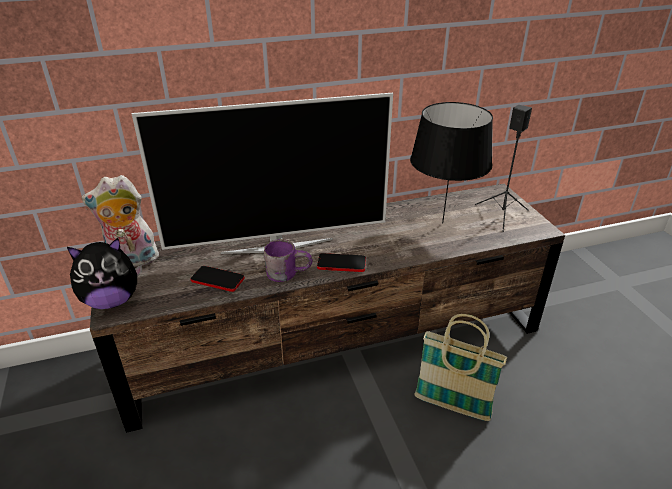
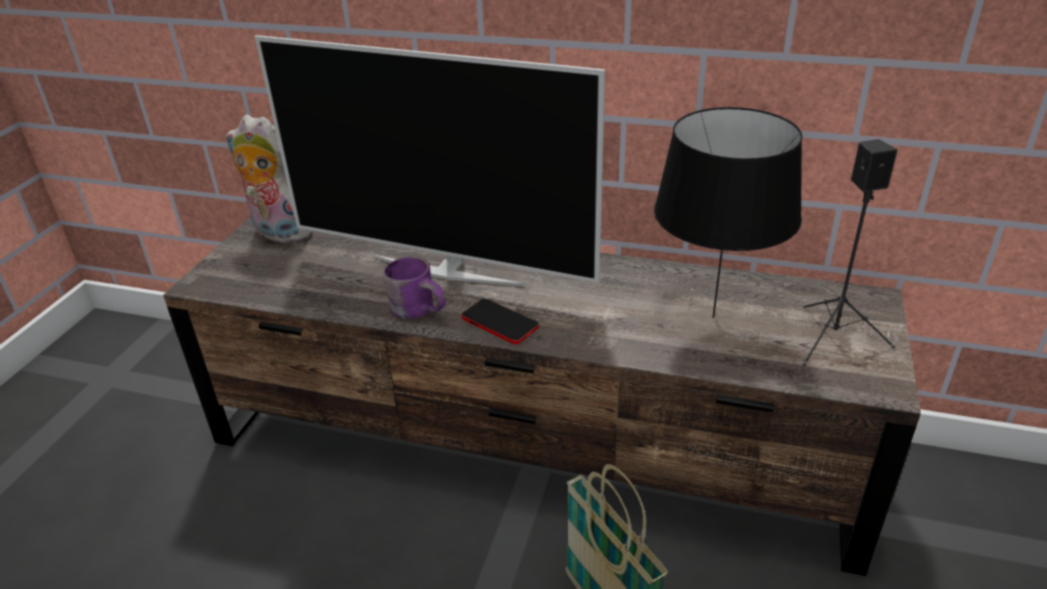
camera: 35 degrees right, 0 degrees up
(112, 301) = (213, 271): plush toy -> none
(217, 279) = (336, 287): phone -> none

